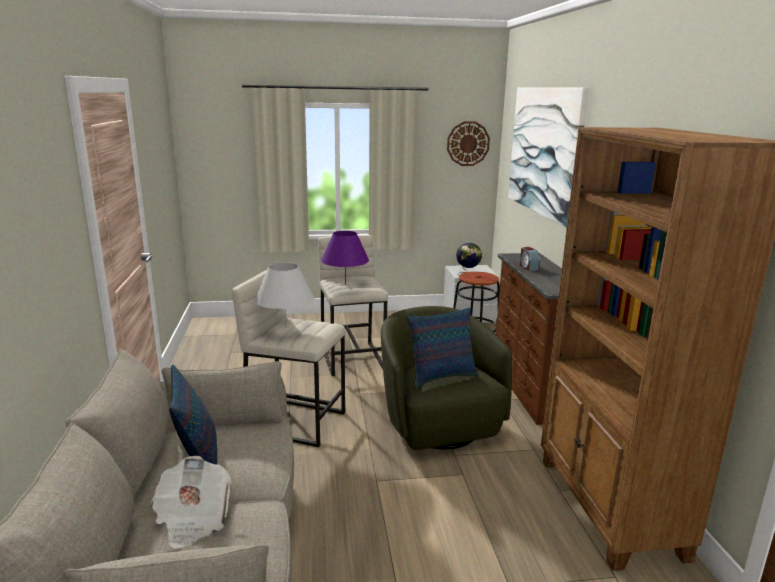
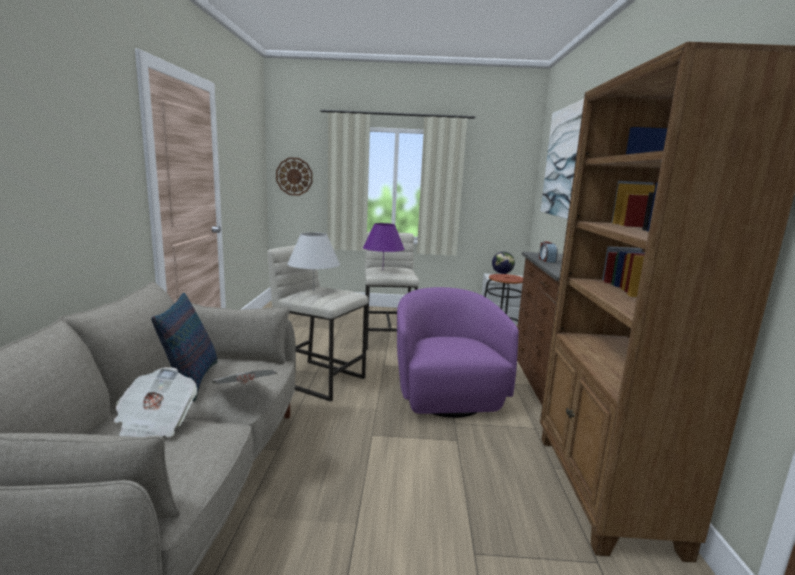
camera: 10 degrees right, 5 degrees down
(263, 467) = (244, 393): none -> newspaper
(437, 423) = (446, 395): green armchair -> purple armchair
(442, 377) = (448, 347): blue pillow -> none
(468, 143) = (508, 167): wall clock -> wall clock (294, 176)

